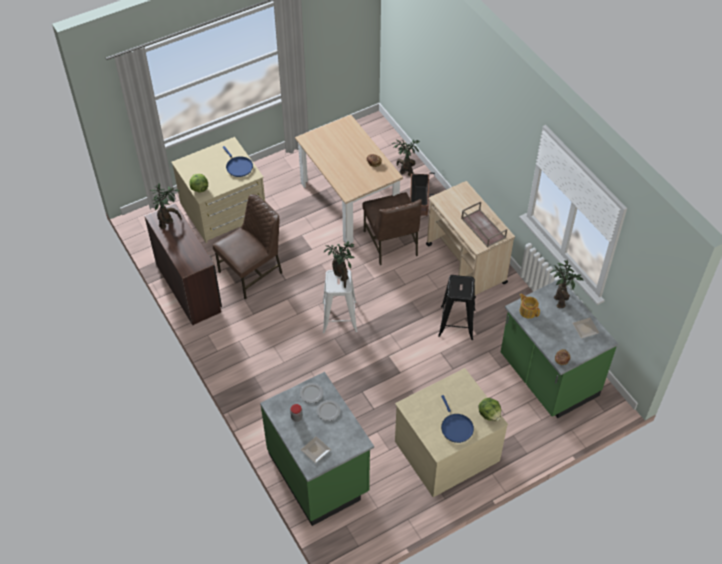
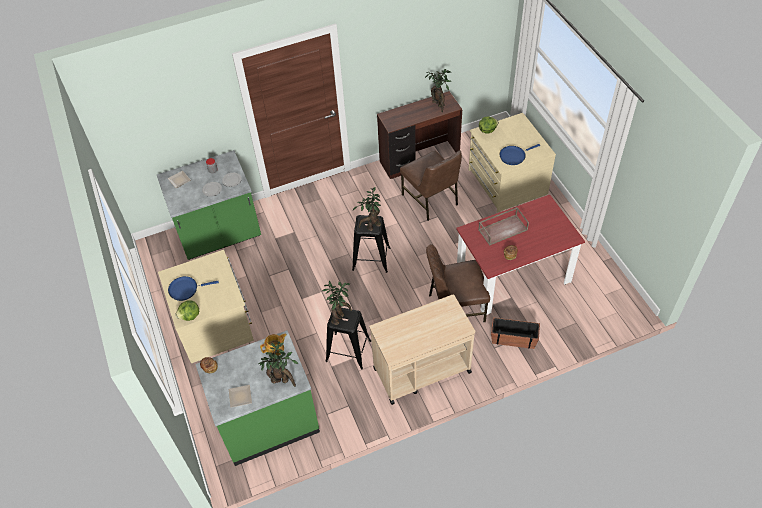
camera: 100 degrees right, 0 degrees up
(339, 317) = (371, 259): white stool -> black stool
(348, 202) = (513, 276): beige dining table -> red dining table
(405, 172) = (557, 330): potted plant -> potted plant (340, 317)
(482, 228) = (404, 336): brown tray -> brown tray (503, 229)

